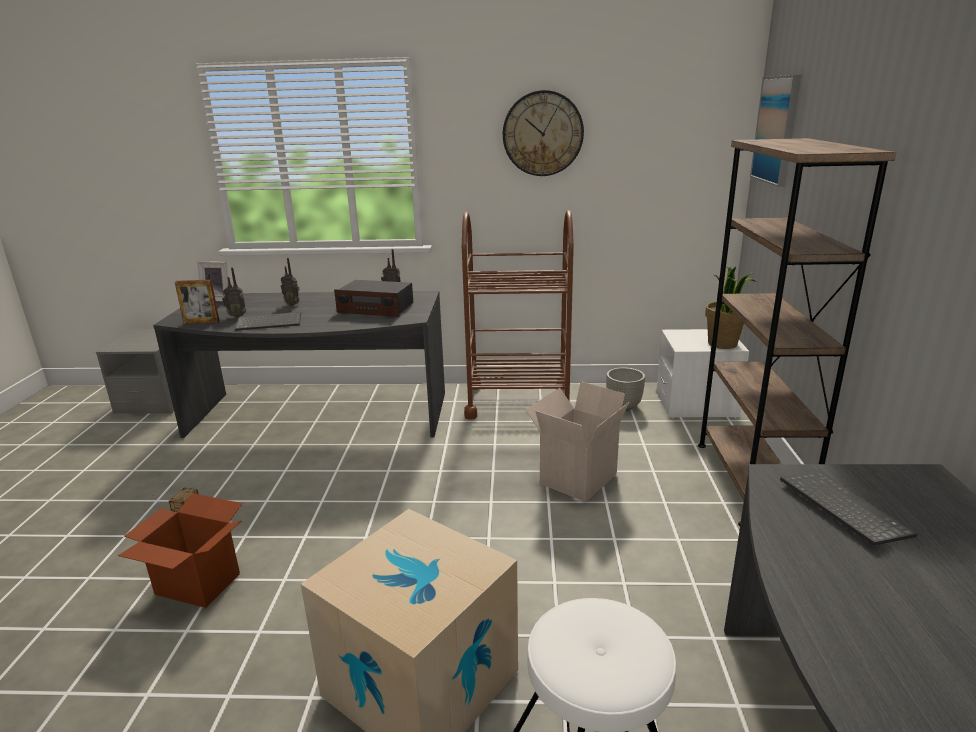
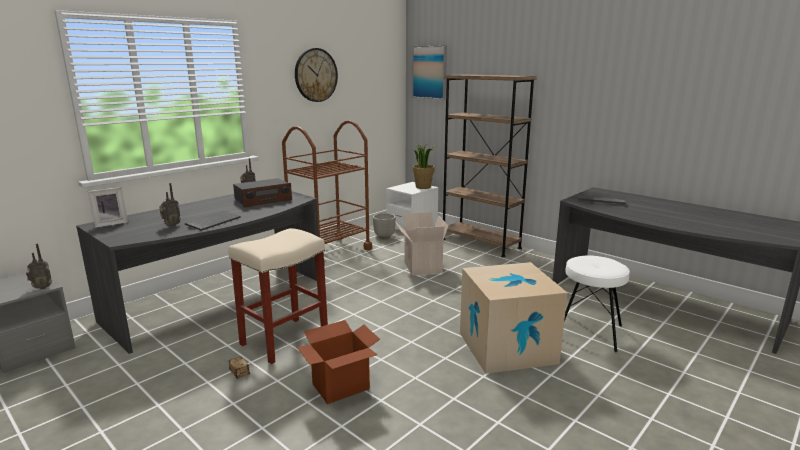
camera: 50 degrees left, 5 degrees down
(201, 322) = (152, 235): picture frame -> none
(270, 493) = (284, 340): none -> beige stool
(293, 304) = (192, 211): radio -> radio (42, 287)

